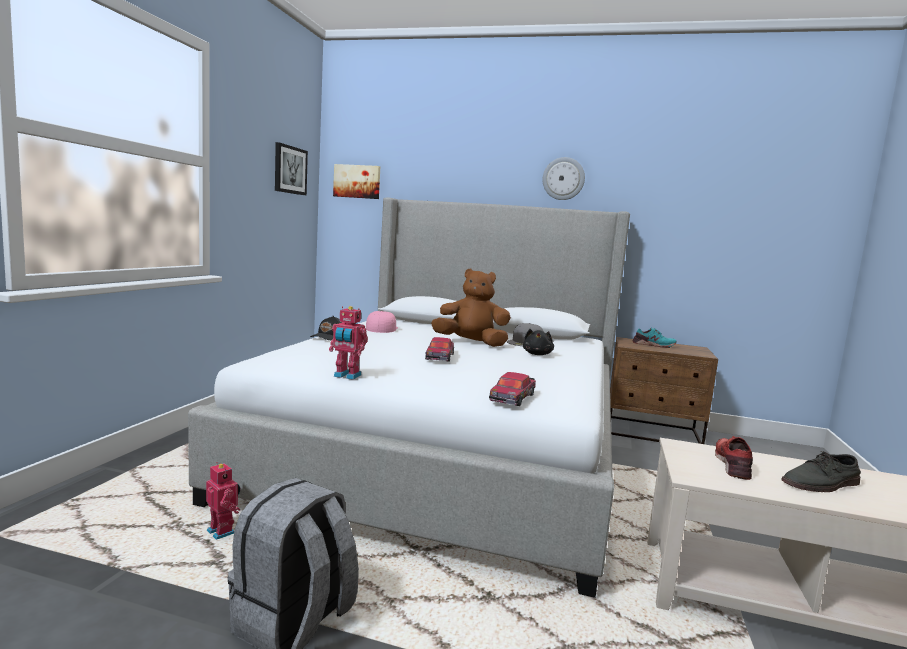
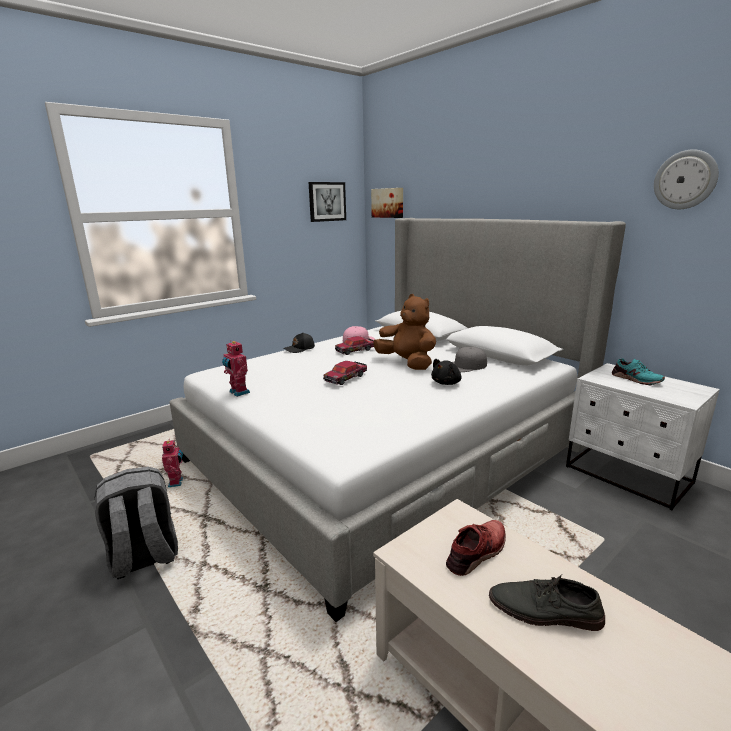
camera: 35 degrees right, 10 degrees up
(513, 397) = (320, 433): toy car -> toy car (355, 350)
(563, 178) = (558, 185): wall clock -> wall clock (685, 180)
(652, 433) = (628, 475): brown nightstand -> white nightstand

